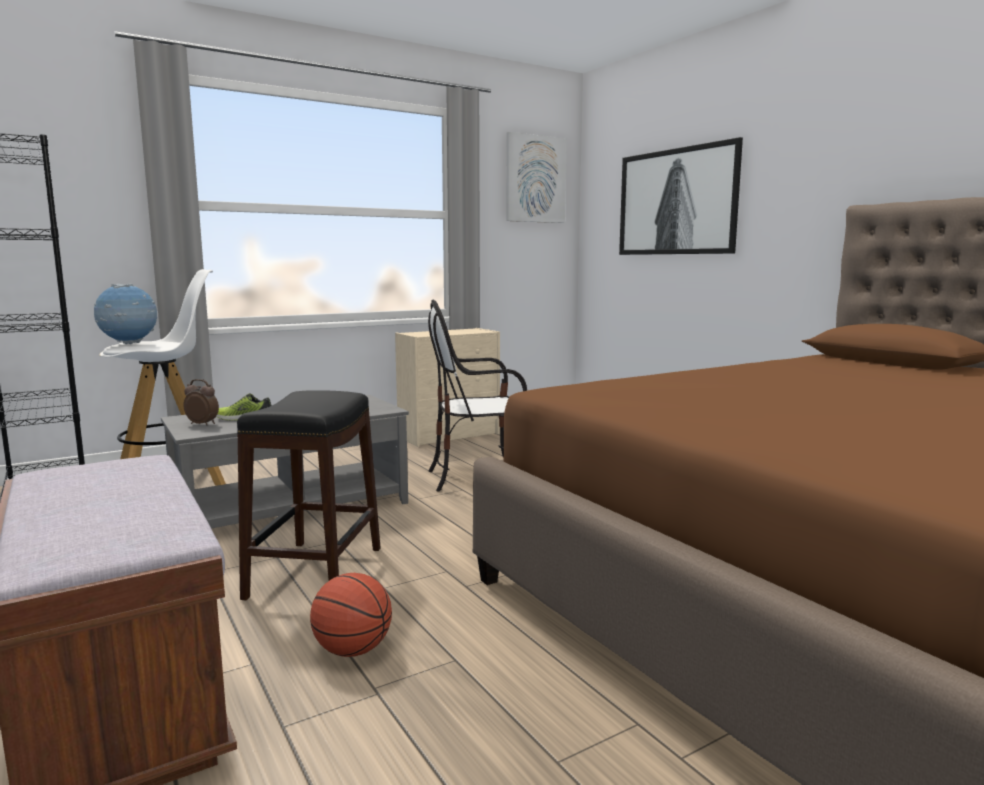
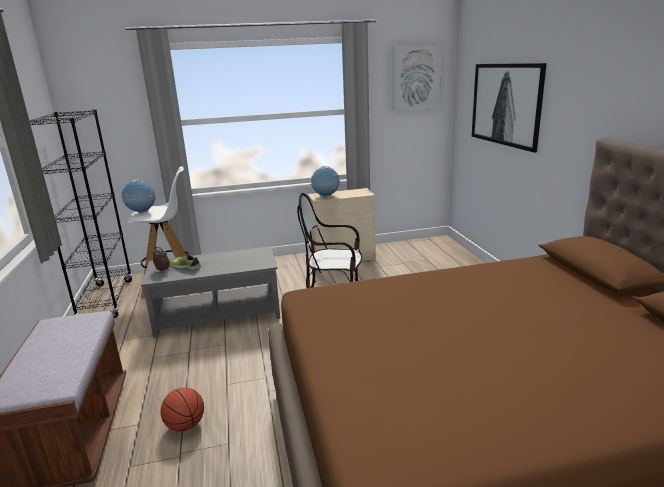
camera: 20 degrees right, 10 degrees up
(314, 572) = (200, 366): black stool -> none
(428, 334) = (326, 196): none -> globe

